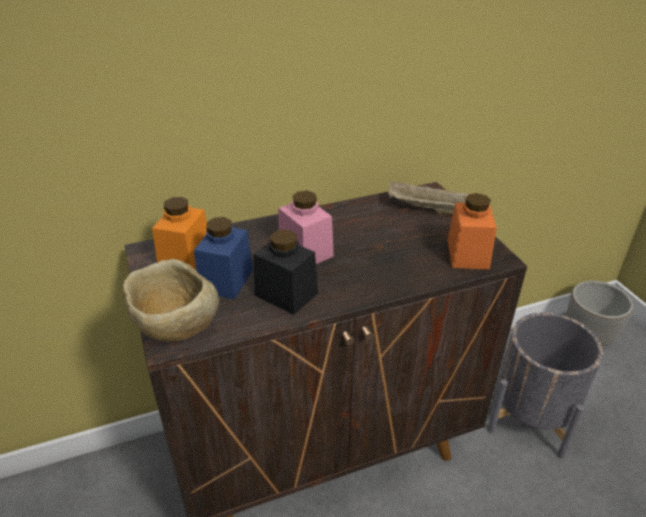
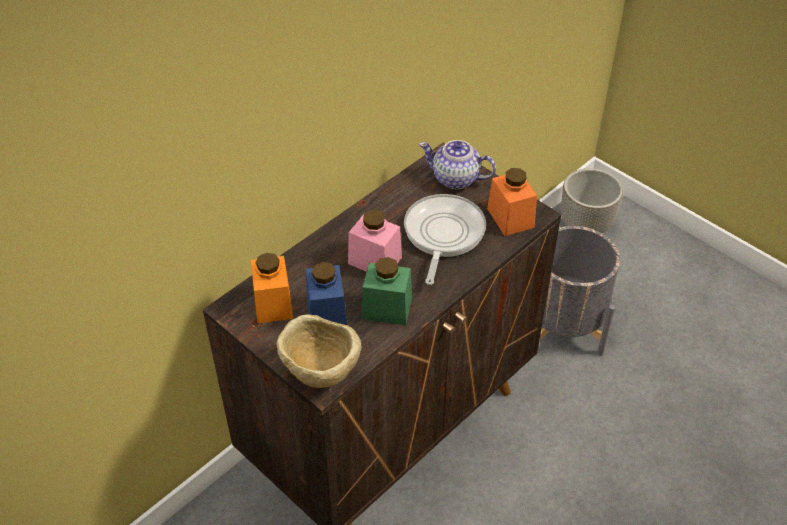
camera: 25 degrees left, 10 degrees up
(286, 294) = (387, 308): black jar -> green jar
(387, 249) = (442, 234): none -> frying pan
(430, 210) = (456, 179): beige tray -> teapot

